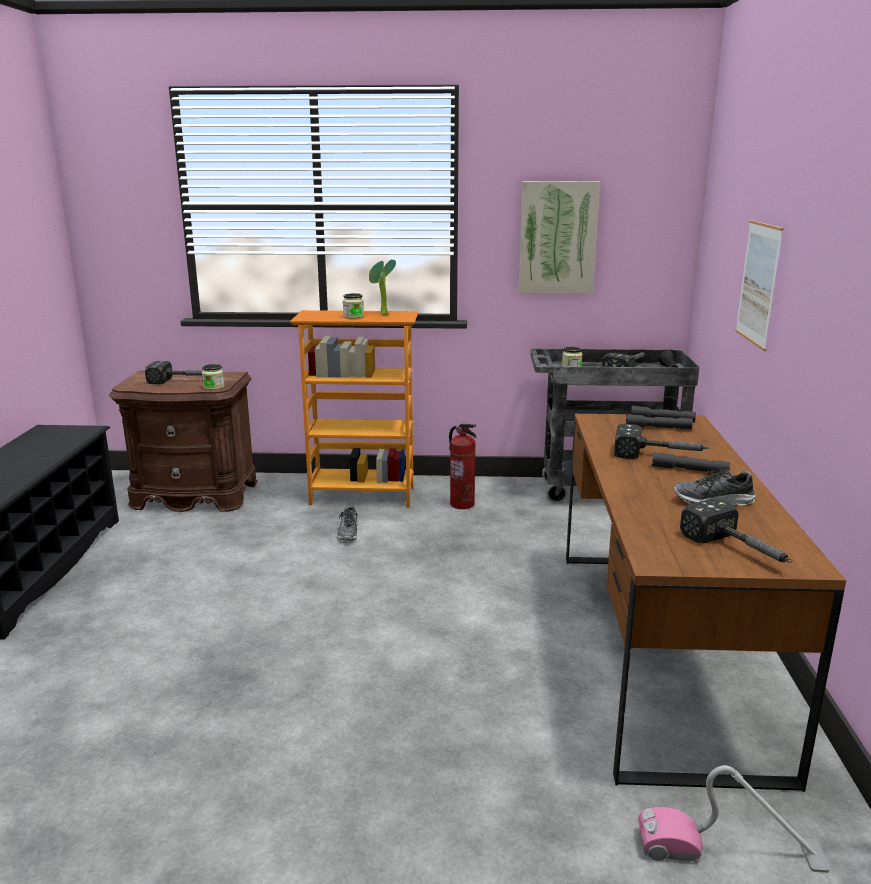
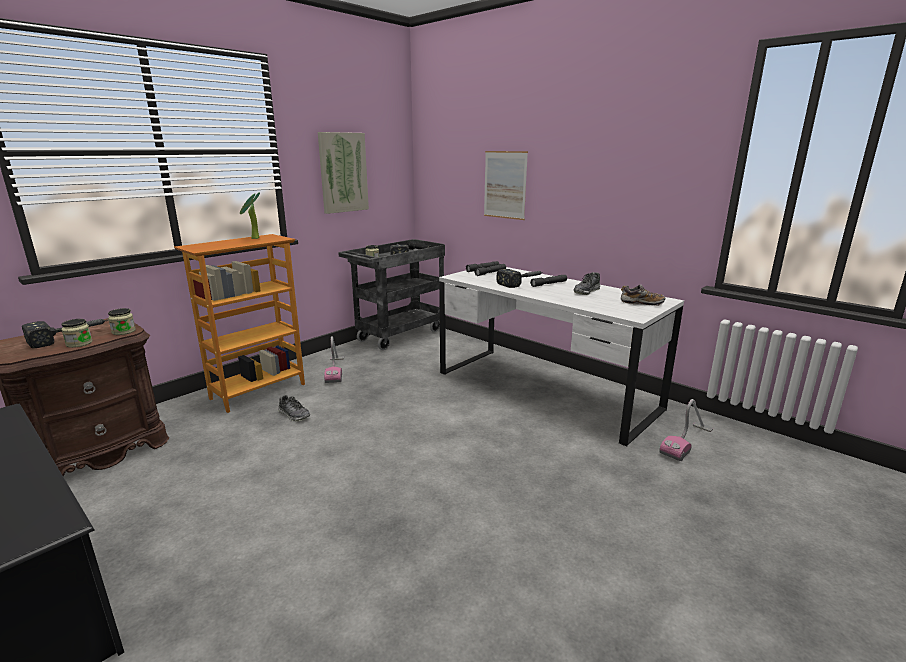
camera: 50 degrees left, 0 degrees up
(353, 317) = (238, 243): jar -> jar (79, 343)
(462, 504) = (335, 370): fire extinguisher -> vacuum cleaner
(658, 649) = (544, 390): brown desk -> white desk
(739, 551) = (641, 303): hammer -> shoe

